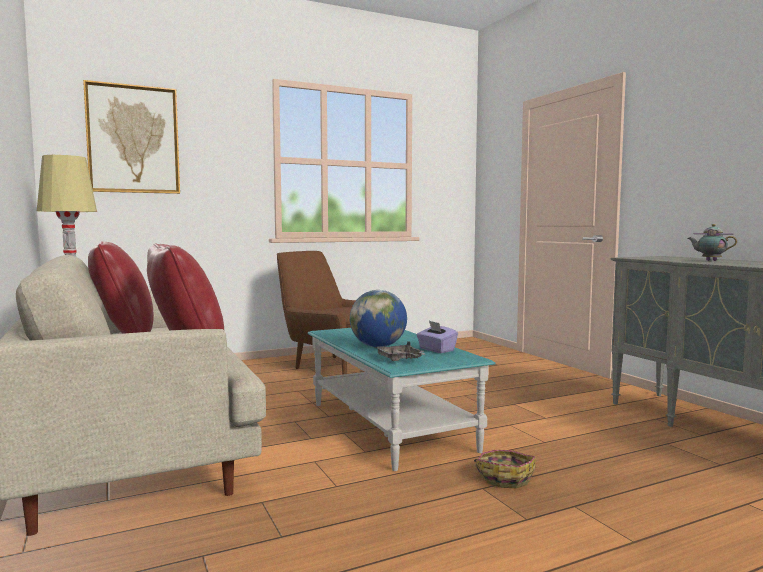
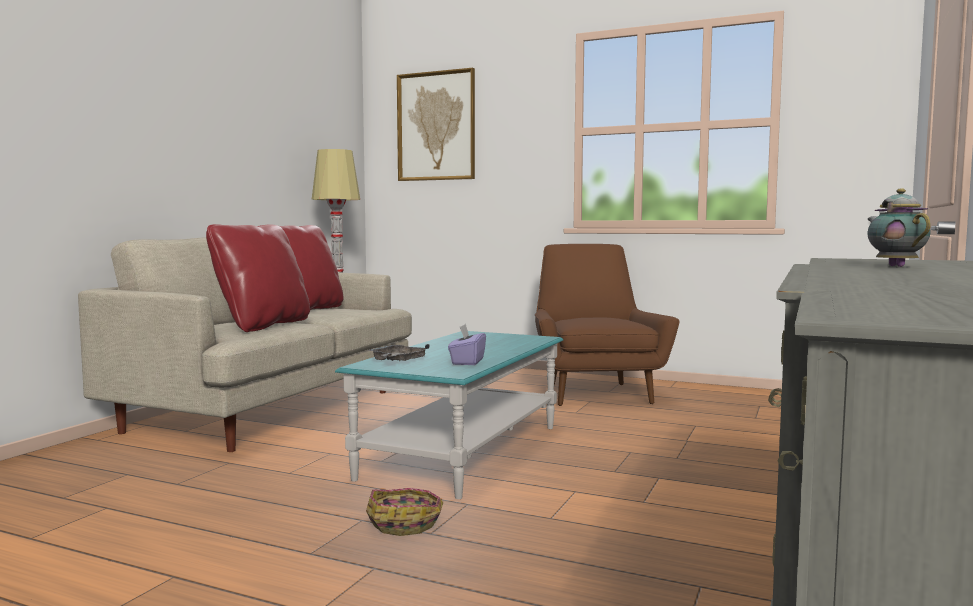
camera: 50 degrees right, 0 degrees up
(378, 346) = (440, 350): globe -> none

